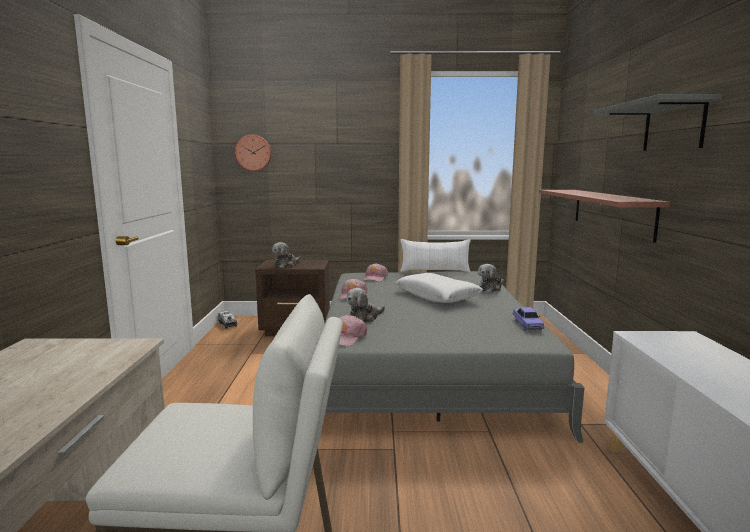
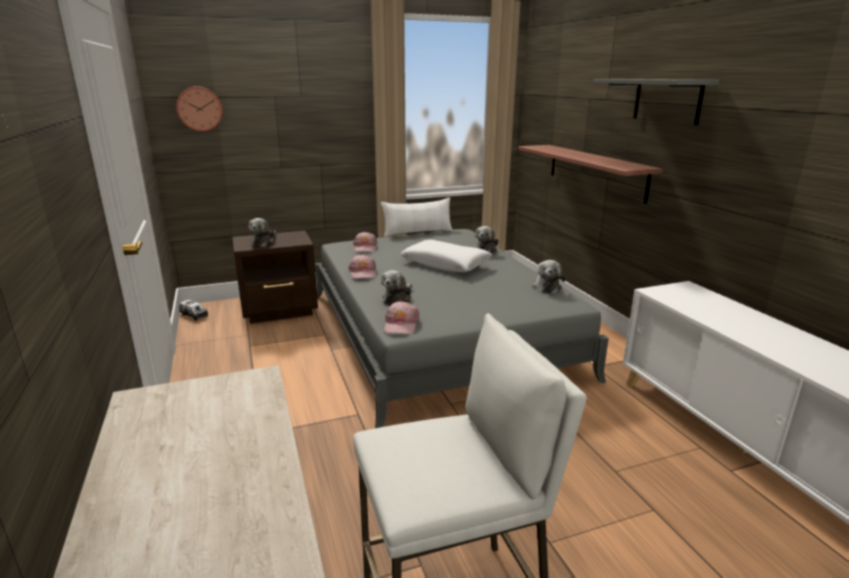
camera: 20 degrees left, 10 degrees up
(527, 325) = (546, 287): toy car -> plush toy

